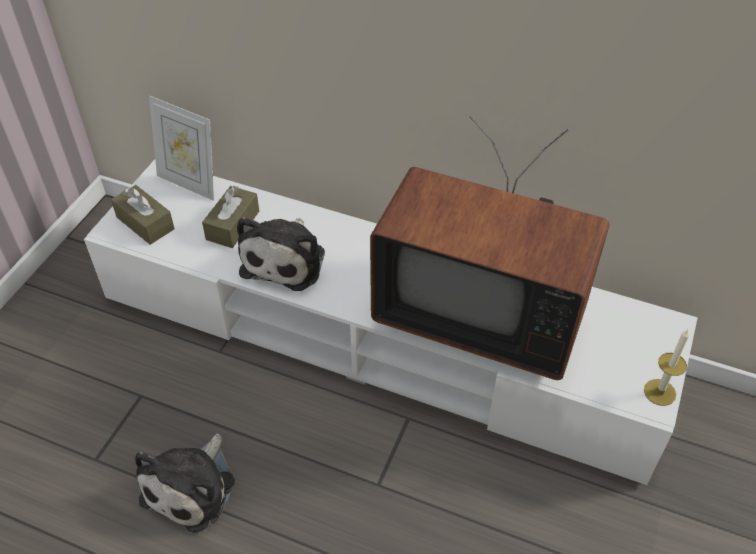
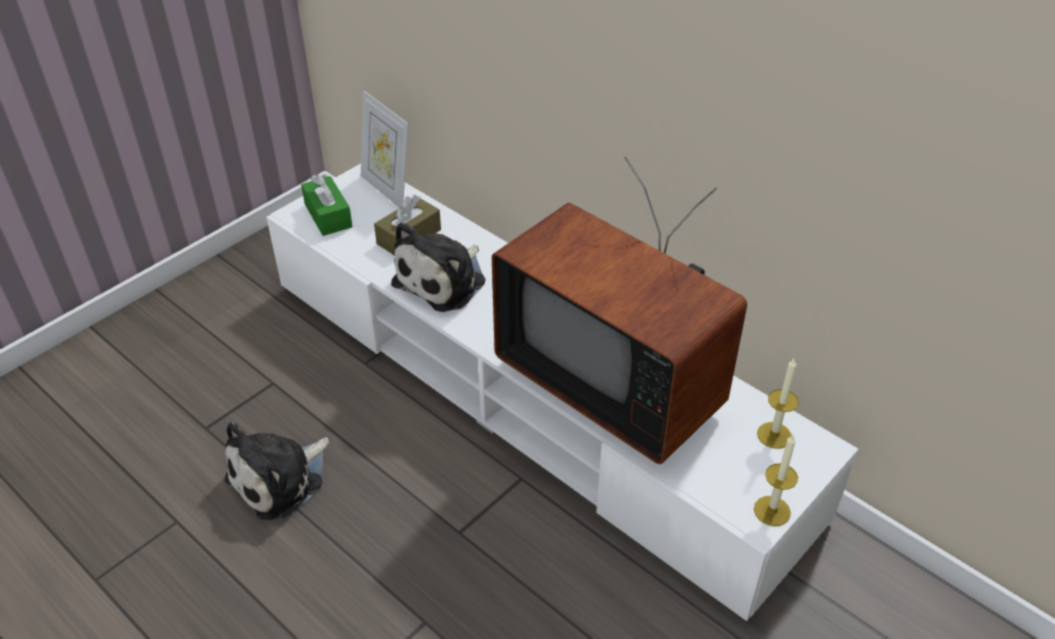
camera: 20 degrees right, 5 degrees down
(145, 223) = (328, 215): brown tissue box -> green tissue box
(629, 325) = (774, 435): none -> candle

